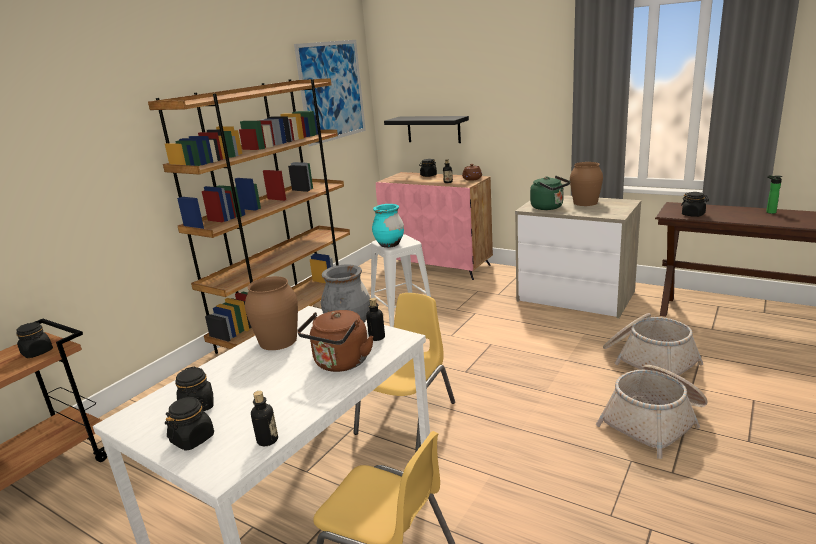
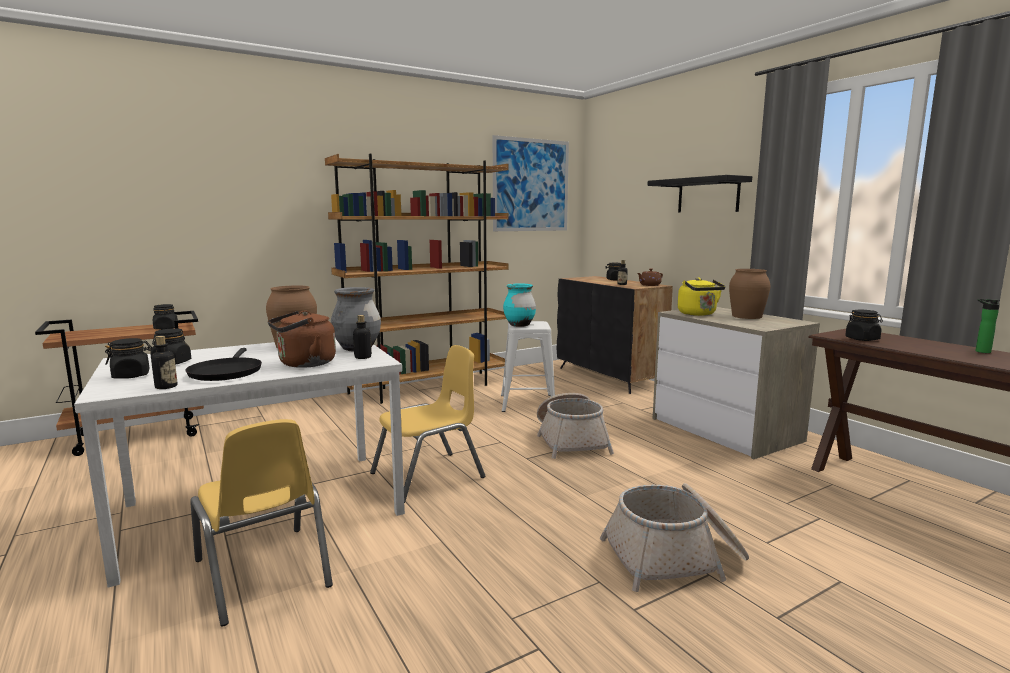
camera: 25 degrees right, 10 degrees down
(286, 399) = (226, 372): none -> black frying pan
(433, 129) = (628, 233): black shelf -> black shelf (708, 195)
(438, 266) = (609, 377): pink cabinet -> black cabinet
(549, 207) = (698, 314): green kettle -> yellow kettle
(648, 360) = (741, 503): basket -> basket (571, 441)

